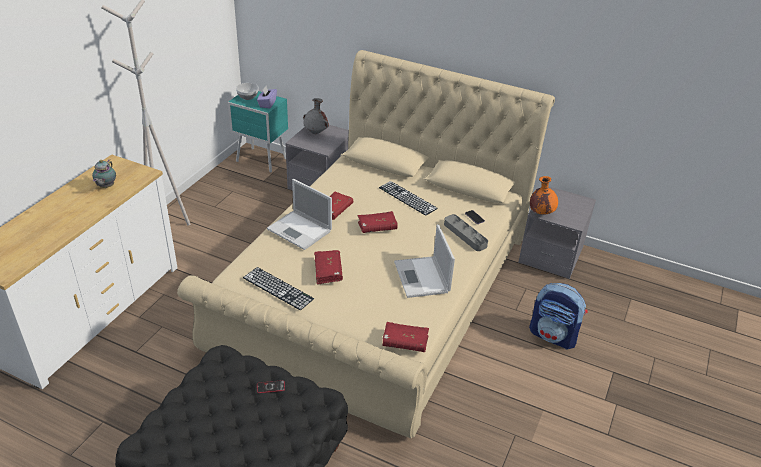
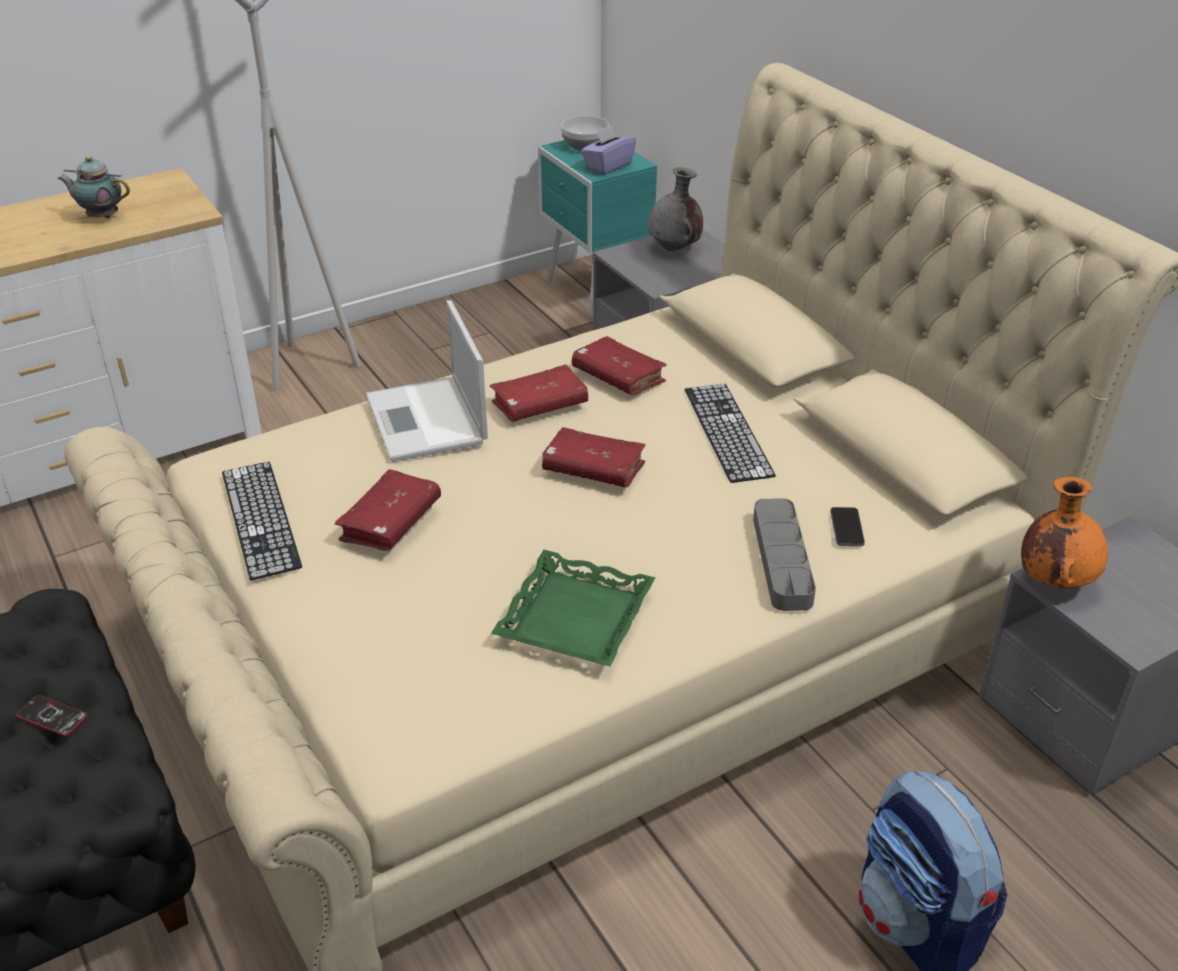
camera: 35 degrees right, 0 degrees up
(106, 187) = (101, 217): teapot -> teapot turned 60 degrees clockwise
(405, 342) = (384, 748): red book -> red book (618, 377)
(422, 278) = (576, 618): laptop -> green tray

